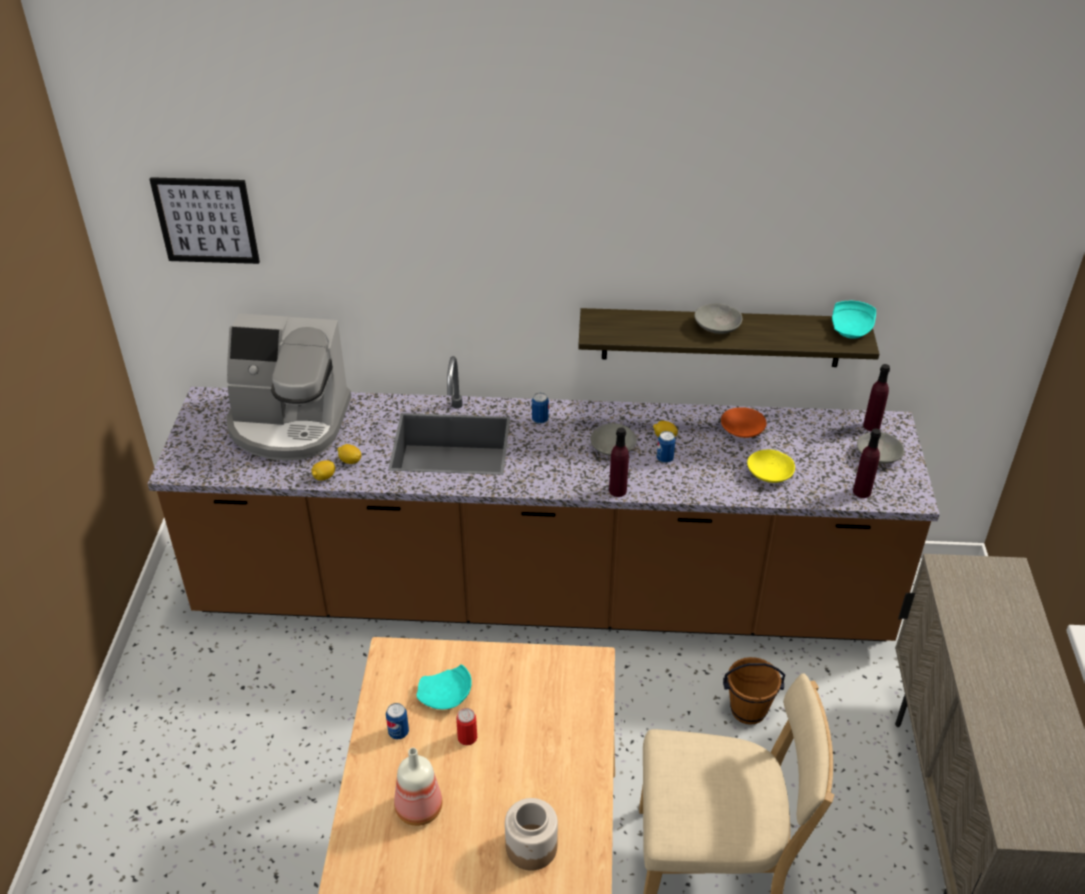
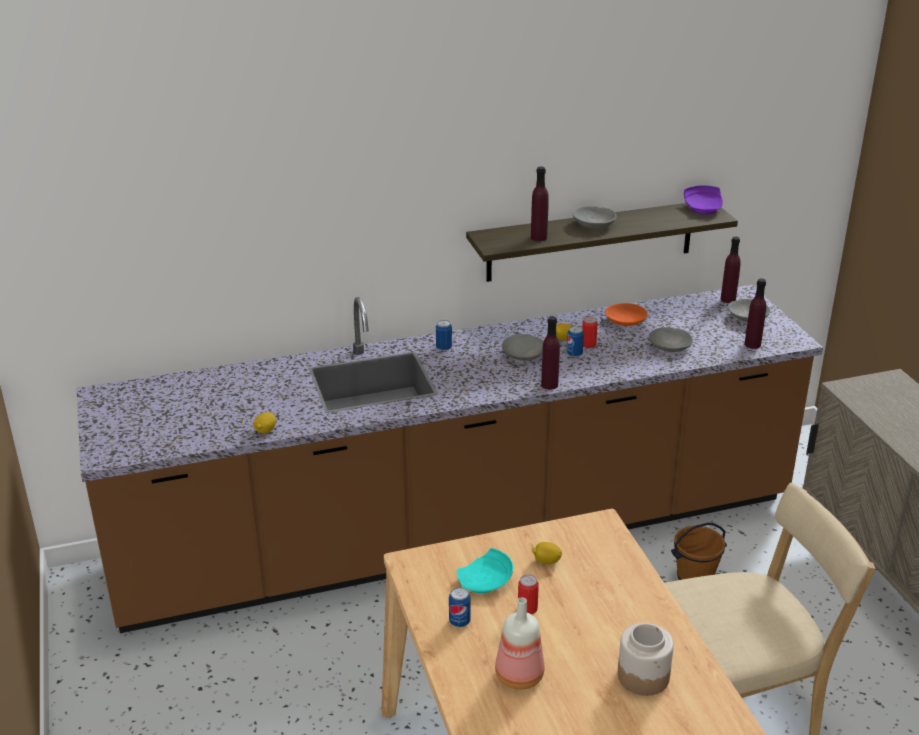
camera: 20 degrees left, 10 degrees down
(206, 220) = (97, 194): picture -> none
(289, 424) = (201, 397): coffee machine -> none
(350, 461) = (283, 413): lemon -> lemon (546, 561)
(648, 332) = (538, 237): none -> purple bottle
(686, 450) = (588, 344): none -> can
(770, 473) = (670, 347): yellow bowl -> grey bowl
(852, 328) = (703, 208): turquoise plate -> purple plate

